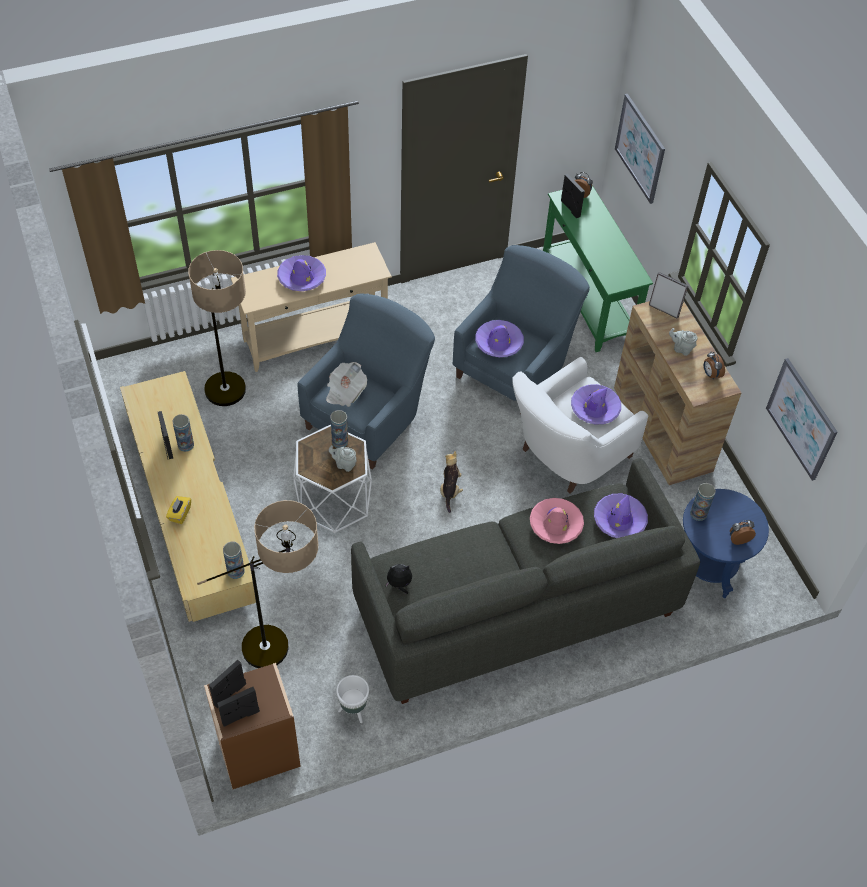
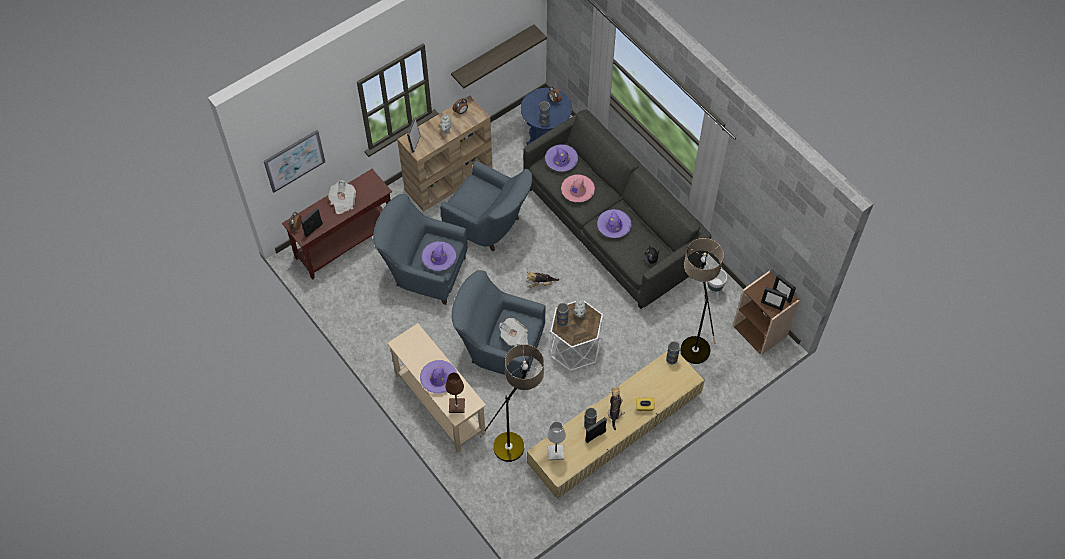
camera: 105 degrees left, 5 degrees up
(167, 398) = (556, 453): none -> white table lamp
(190, 478) = (614, 411): none -> plush toy
(256, 285) = (457, 406): none -> brown table lamp
(566, 456) = (490, 226): white armchair -> blue armchair
(588, 298) = (345, 242): green console table -> brown console table
(595, 408) = (476, 193): purple hat -> purple hat (614, 226)
(605, 243) = (342, 202): none -> newspaper
(801, 419) = (493, 55): picture -> shelf

